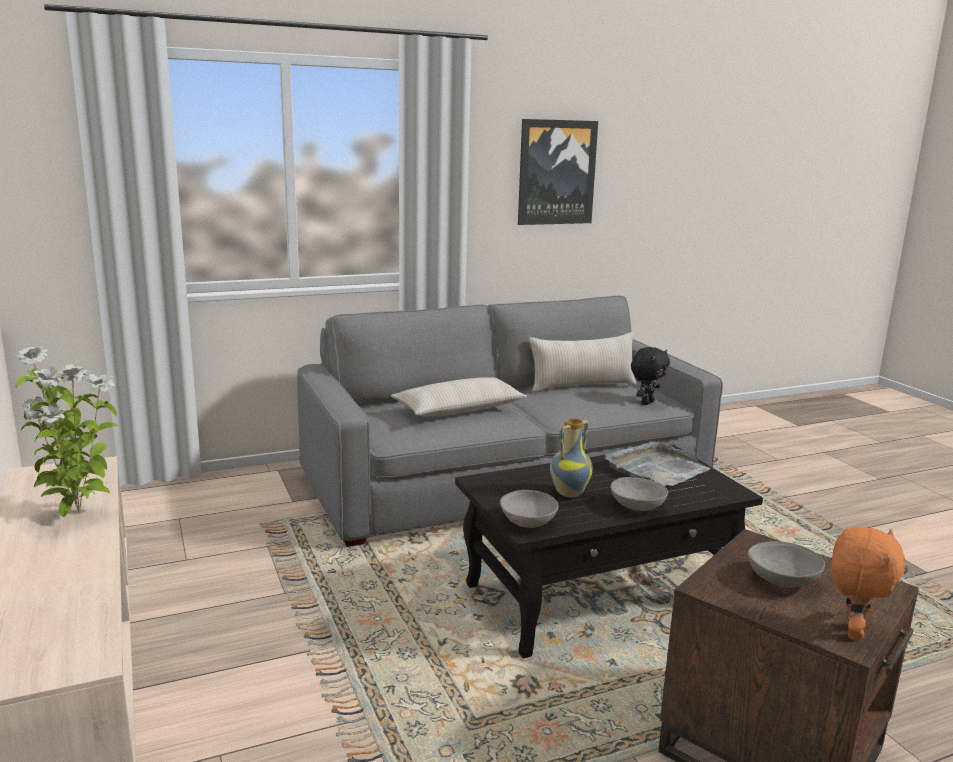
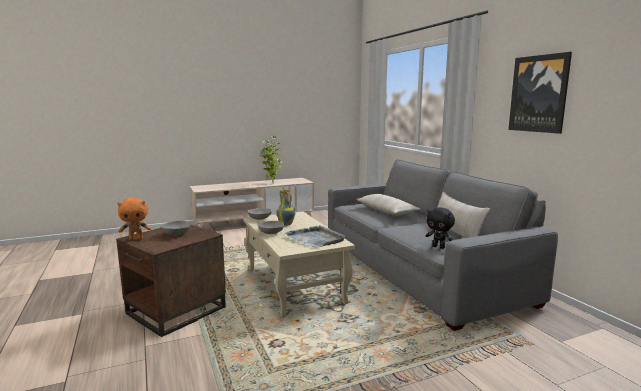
camera: 90 degrees right, 5 degrees down
(599, 595) = (294, 286): black coffee table -> beige coffee table
(852, 631) = (136, 239): orange plush toy -> orange plush toy turned 45 degrees counterclockwise

